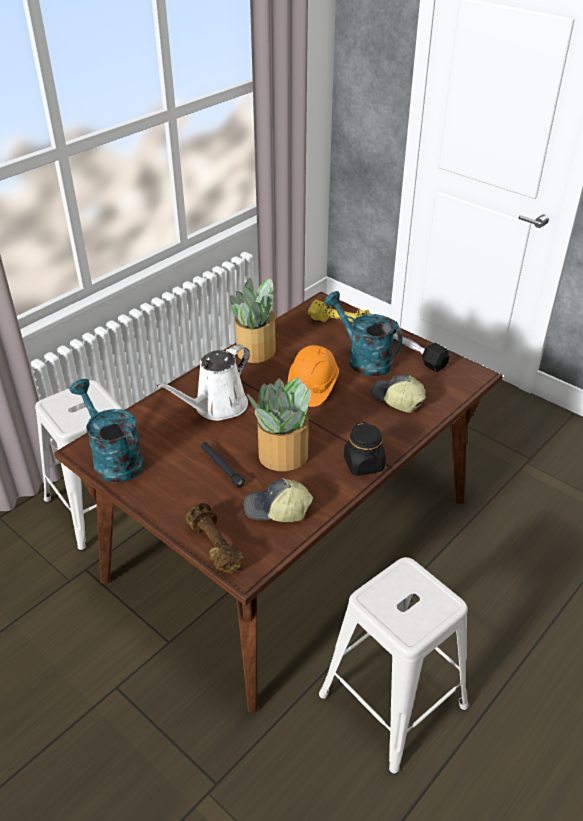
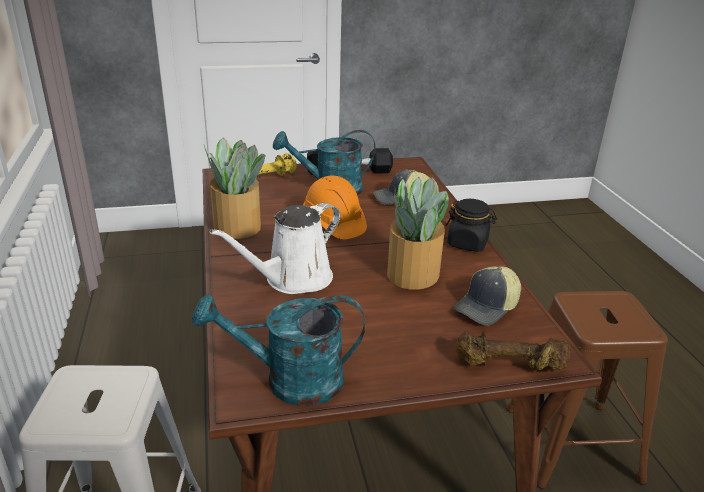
camera: 55 degrees left, 10 degrees down
(217, 407) = (293, 279): white watering can -> white watering can turned 60 degrees clockwise
(222, 467) = (391, 313): black flashlight -> none
(392, 701) = (572, 443): white stool -> brown stool

